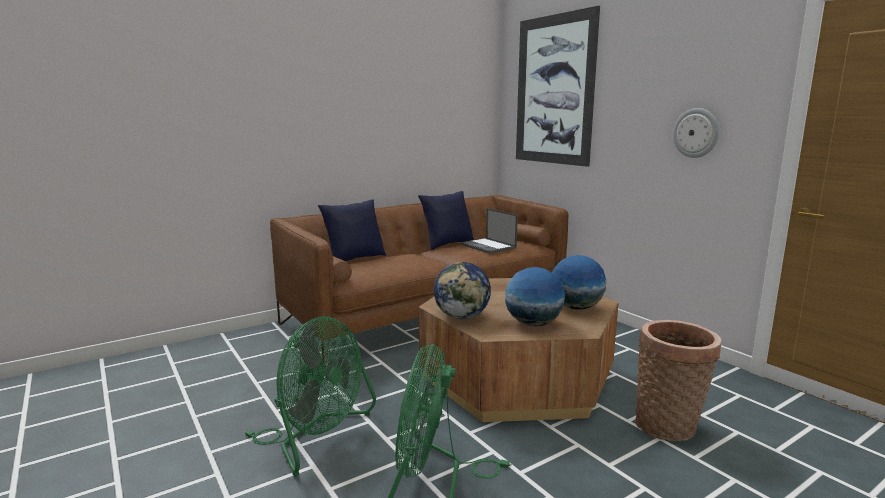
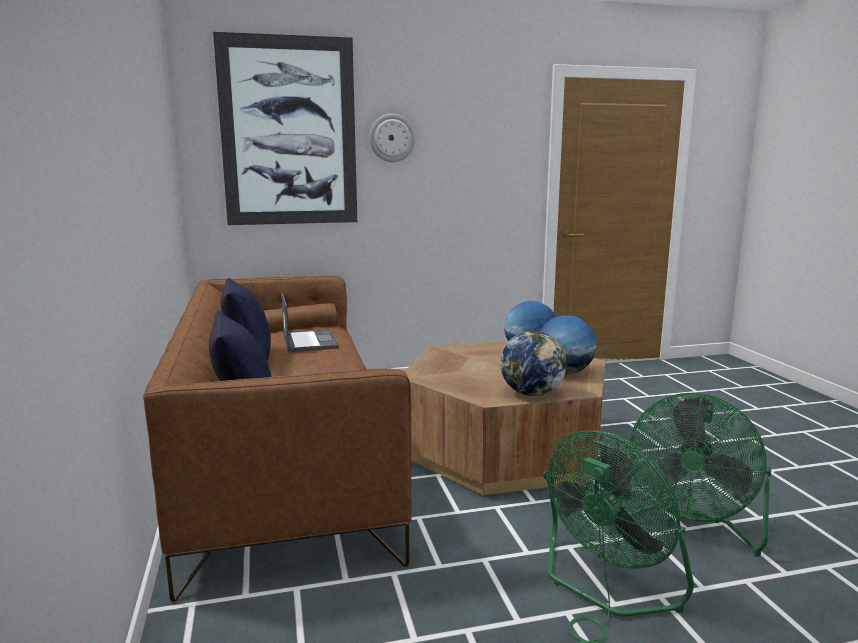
camera: 70 degrees left, 0 degrees up
(488, 246) = (309, 341): laptop -> laptop turned 90 degrees counterclockwise
(669, 426) = (612, 414): basket -> none
(696, 133) = (477, 178): wall clock -> wall clock (392, 138)

